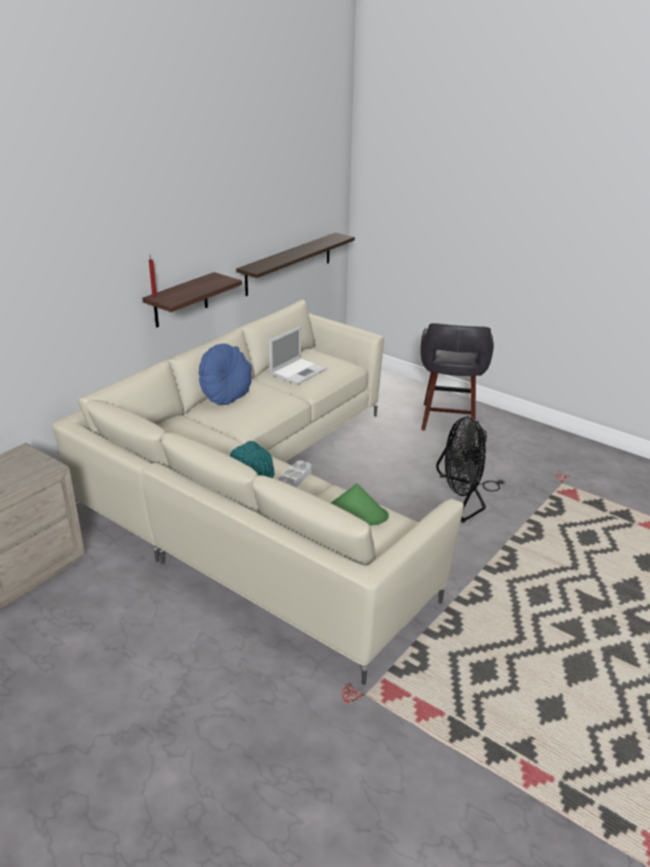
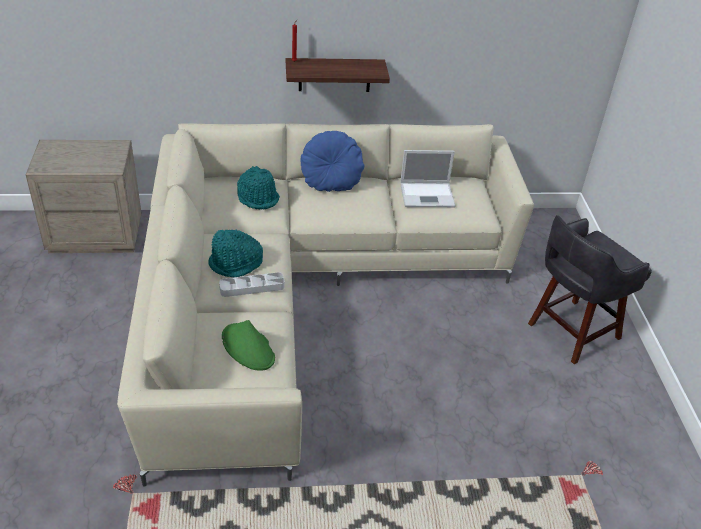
camera: 45 degrees right, 10 degrees up
(189, 432) = (258, 198): none -> turquoise hat
(289, 263) = (501, 81): shelf -> none
(466, 495) = (465, 412): black fan -> none

